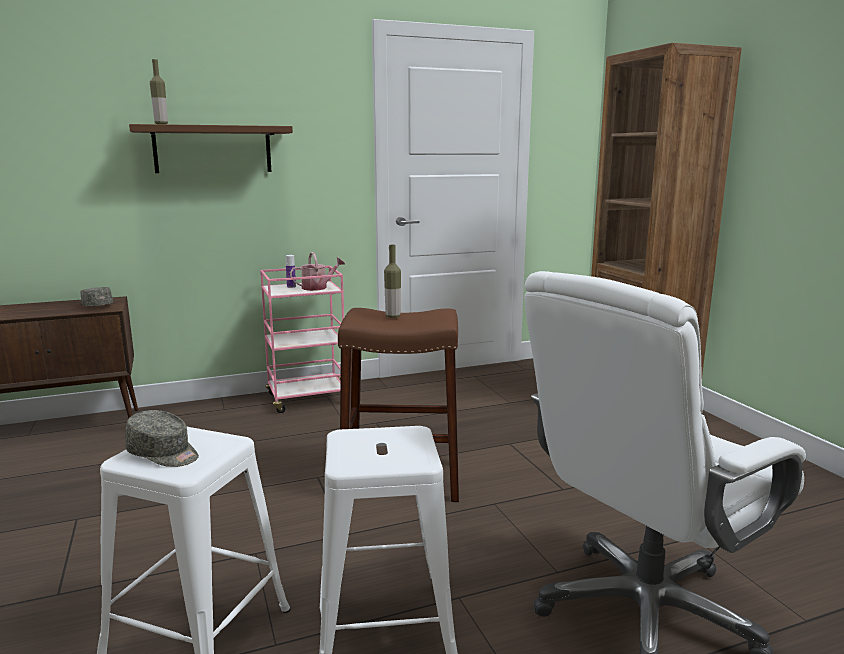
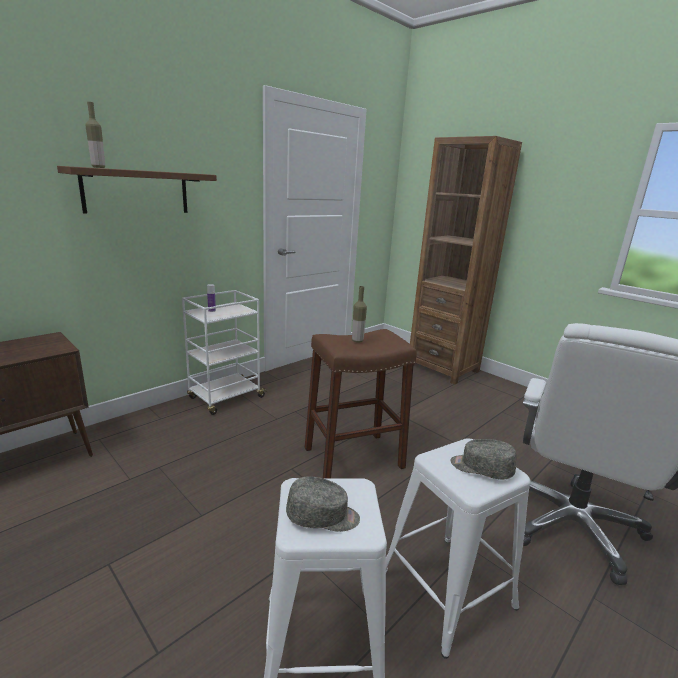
camera: 25 degrees left, 5 degrees up
(96, 305) = (41, 346): grey cap -> grey cap (481, 468)
(308, 399) = (225, 398): pink cart -> white cart
(318, 287) = (235, 310): watering can -> none

